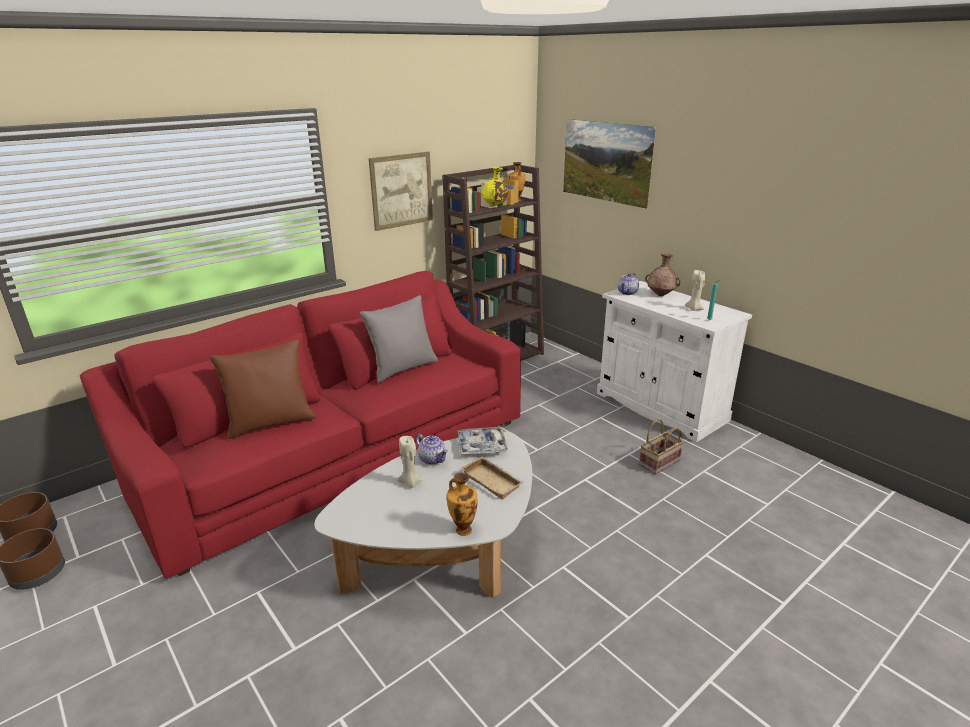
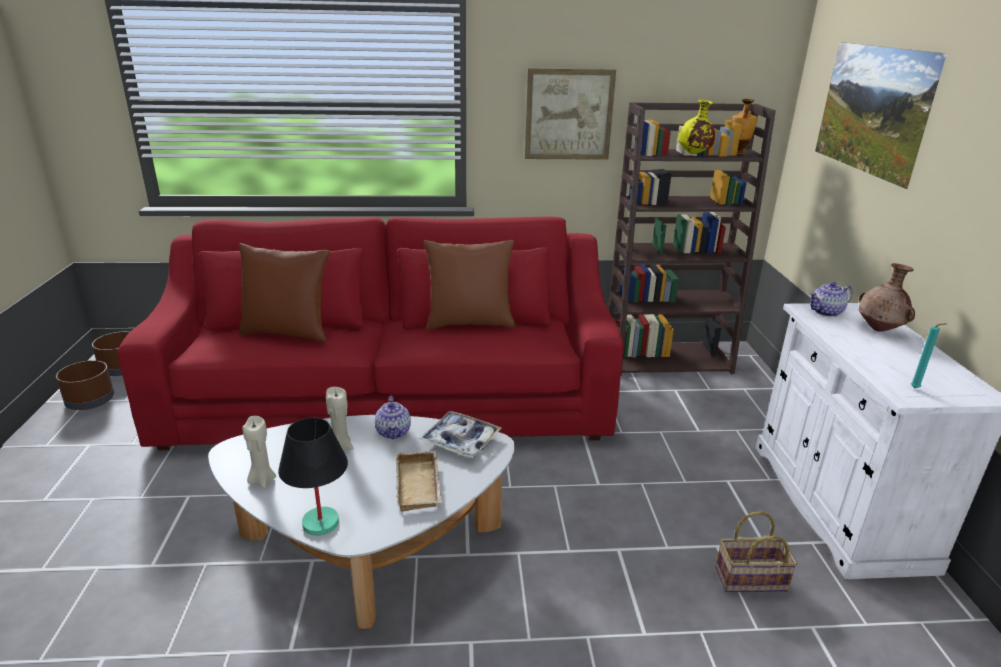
camera: 35 degrees right, 0 degrees up
(402, 368) = (470, 323): grey pillow -> brown pillow
(463, 529) = (320, 523): vase -> black table lamp
(693, 309) = (909, 364): beige candle -> beige candle (262, 480)

